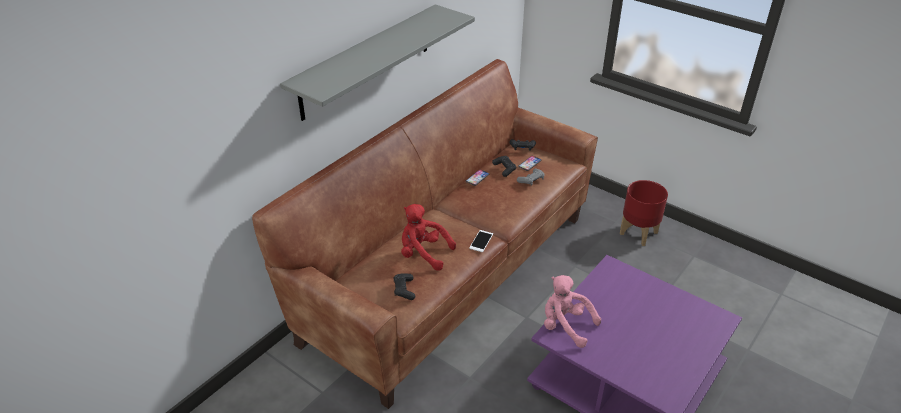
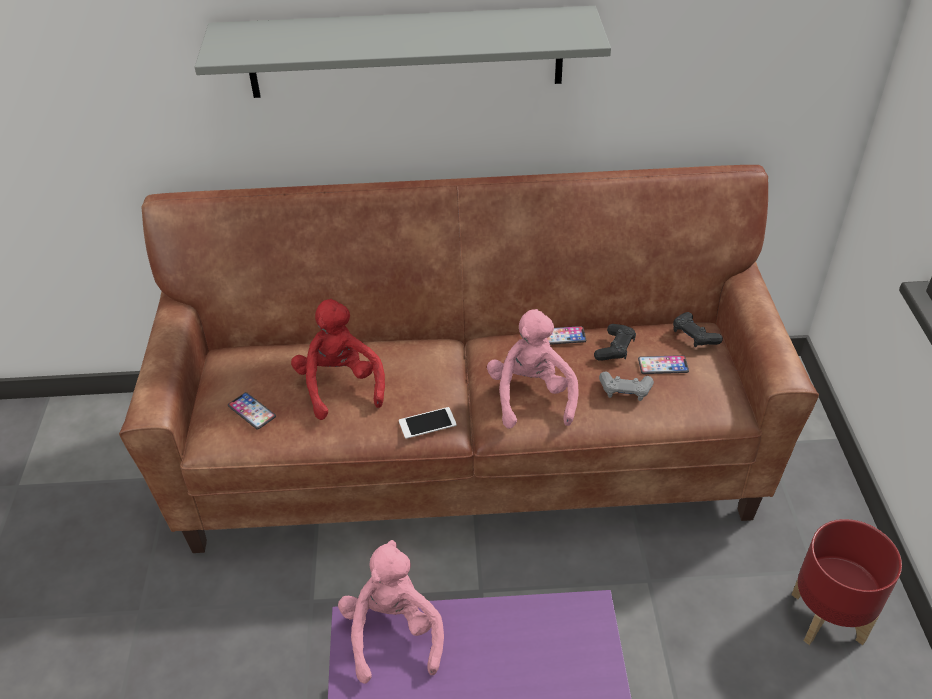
camera: 50 degrees right, 5 degrees up
(404, 290) = (252, 411): black game controller -> phone
(501, 205) = (531, 396): none -> pink plush toy

